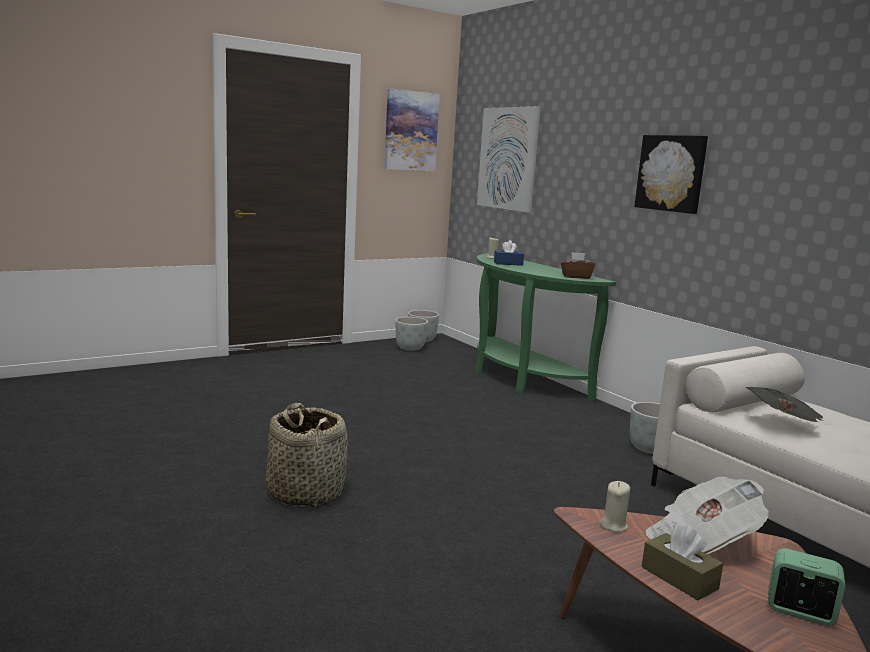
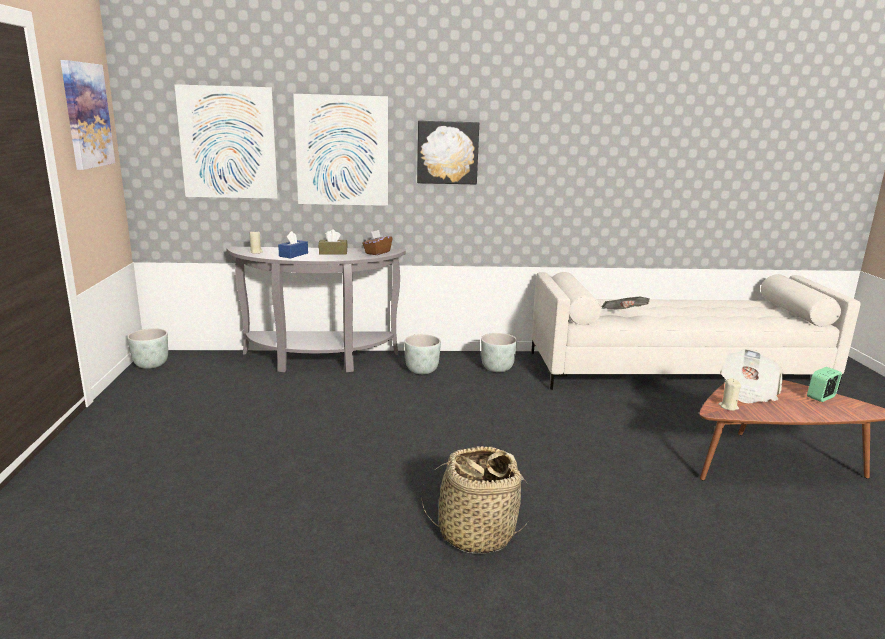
camera: 60 degrees left, 5 degrees up
(410, 348) = (166, 377): grey planter -> grey planter (422, 370)
(519, 378) = (318, 360): green console table -> grey console table
(581, 168) = (342, 151): none -> picture
(679, 578) = (791, 411): brown tissue box -> brown tissue box (333, 252)

